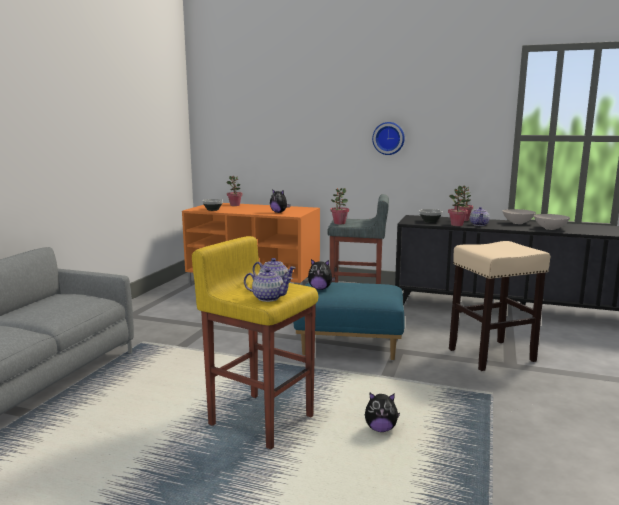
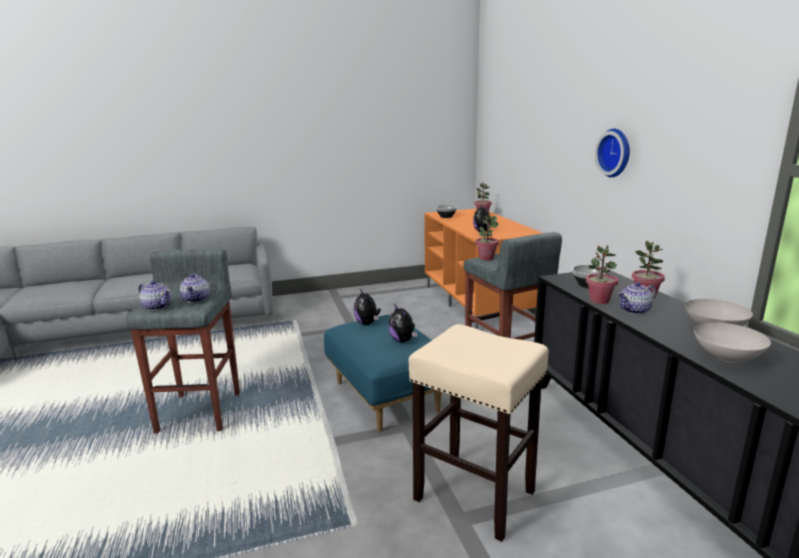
camera: 55 degrees right, 5 degrees up
(260, 419) = (201, 411): yellow stool -> grey stool
(268, 298) = (157, 306): teapot -> teapot turned 45 degrees counterclockwise
(380, 429) = (217, 473): plush toy -> plush toy (403, 340)

